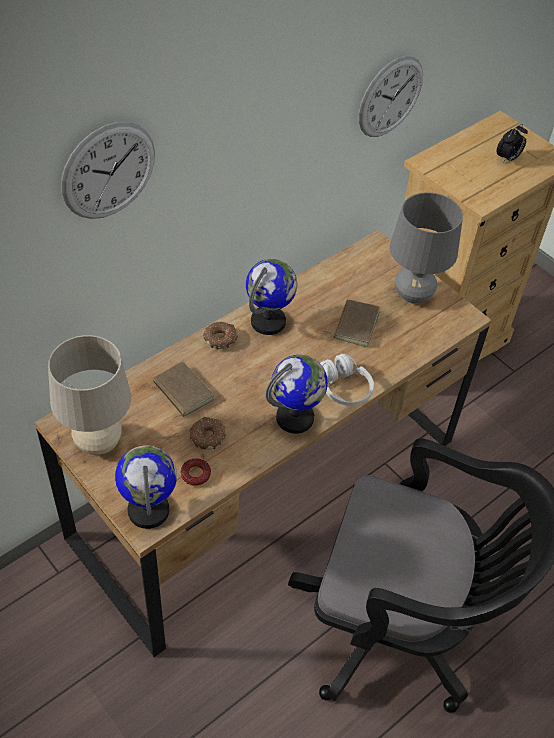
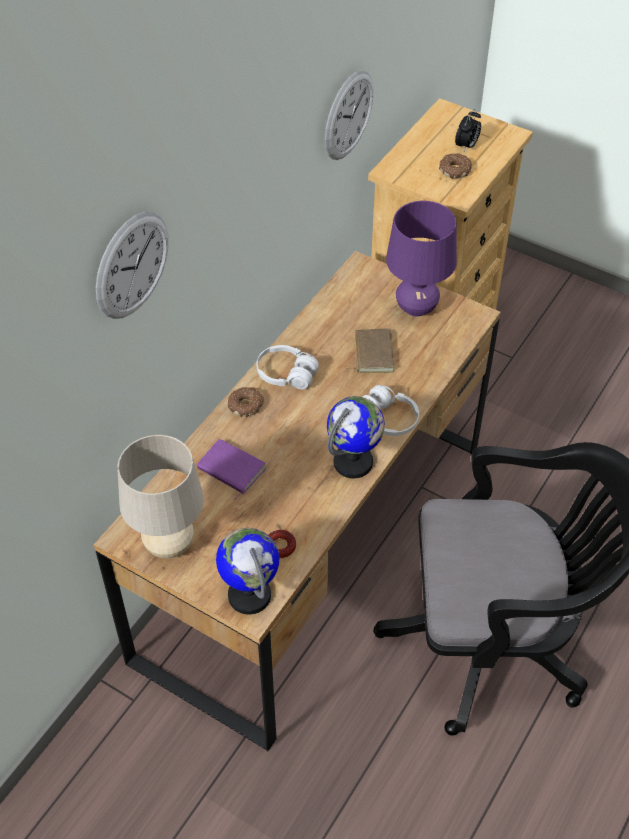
camera: 15 degrees left, 0 degrees up
(181, 392) = (230, 470): brown book -> purple book
(207, 436) = (275, 506): donut -> donut (454, 170)
(268, 322) = (286, 374): globe -> white headphones
(413, 295) = (416, 308): grey table lamp -> purple table lamp

